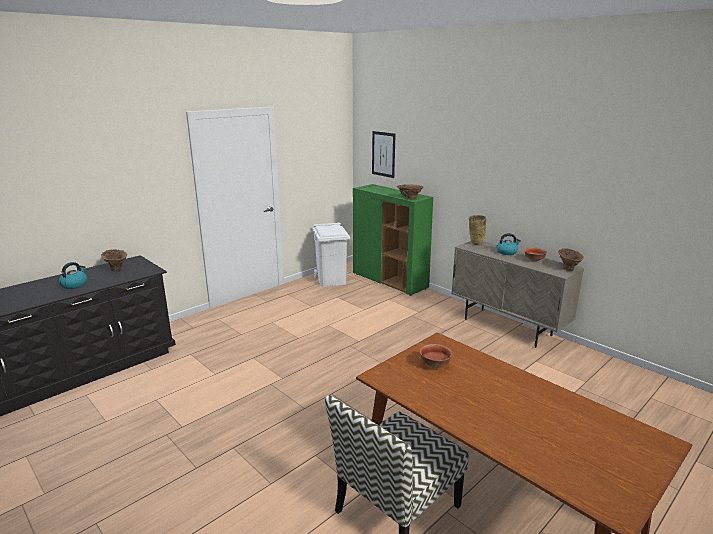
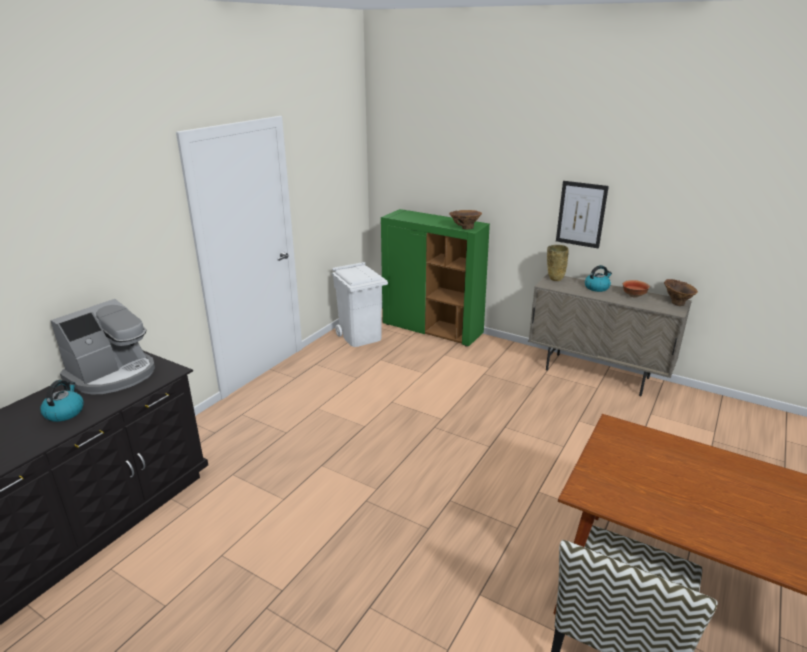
camera: 15 degrees left, 5 degrees up
(116, 268) = (113, 374): brown vase -> coffee machine
(383, 154) = (415, 171): picture -> picture (581, 214)
(434, 365) = (635, 463): bowl -> none

